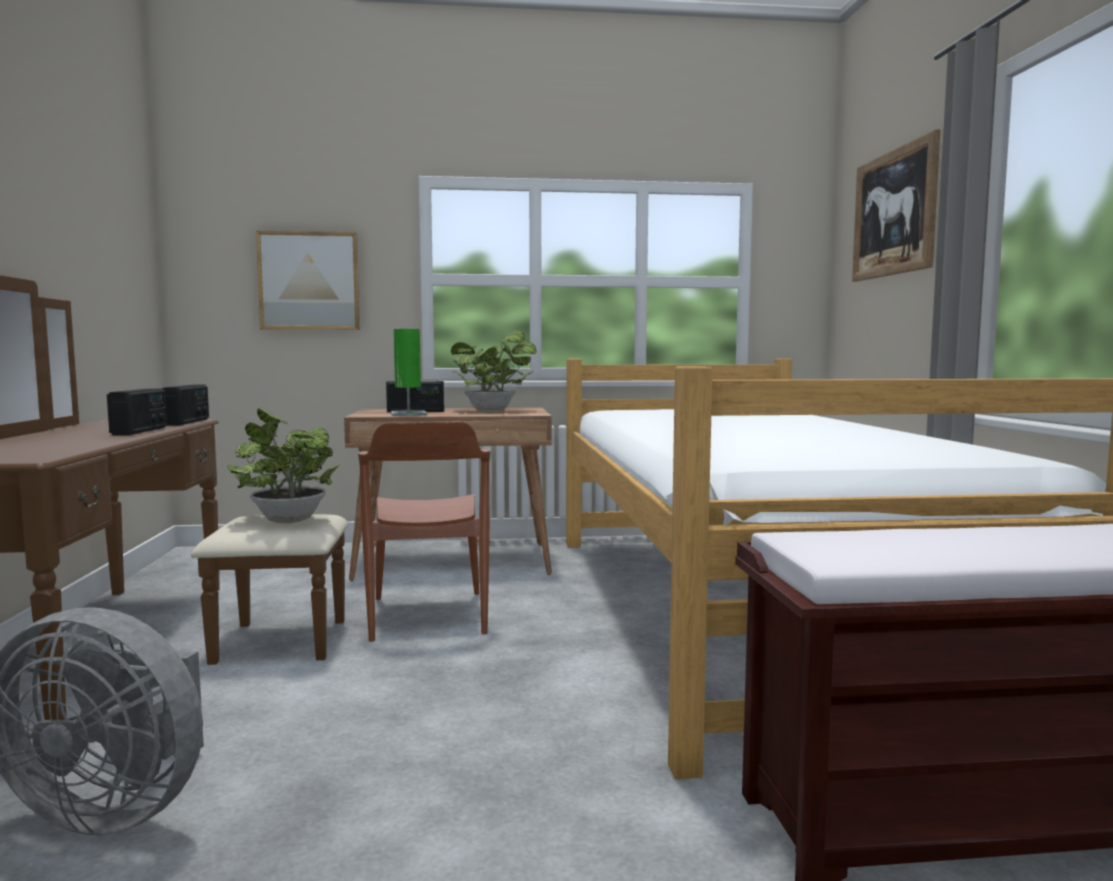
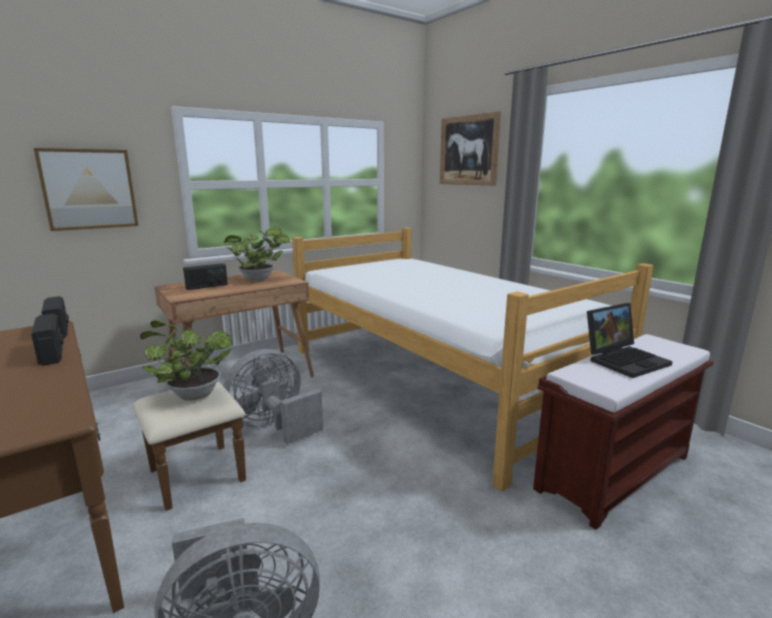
camera: 30 degrees left, 10 degrees up
(408, 414) = (211, 292): green table lamp -> none
(428, 615) = (273, 426): brown chair -> grey fan
(969, 539) = (624, 360): none -> laptop

